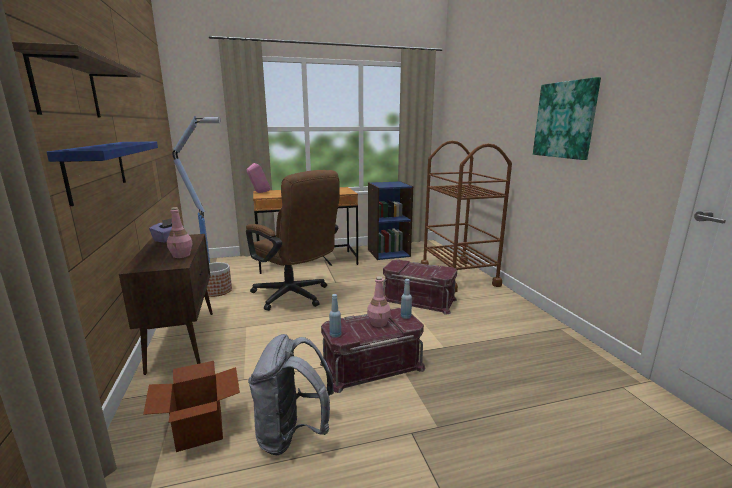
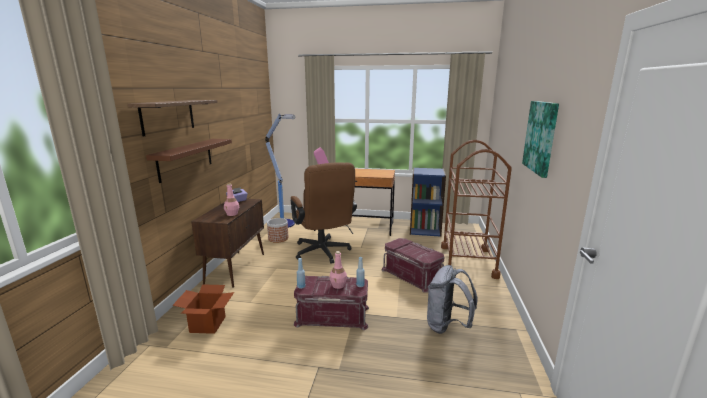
camera: 25 degrees right, 0 degrees up
(97, 169) = (185, 159): blue shelf -> brown shelf
(292, 434) = (250, 343): grey backpack -> grey backpack (447, 326)

